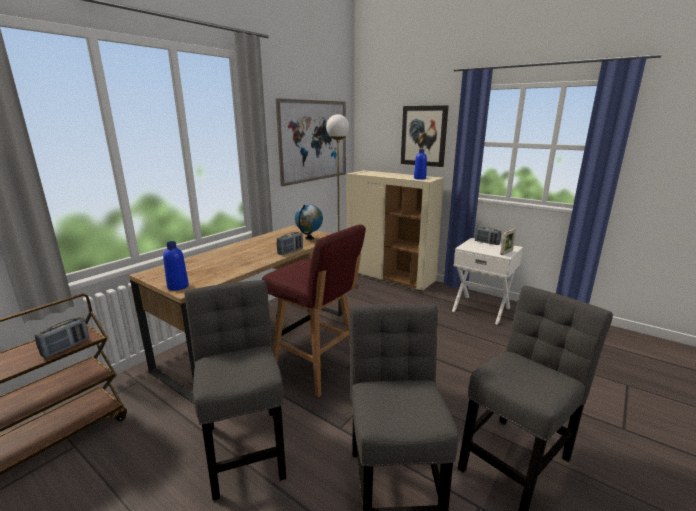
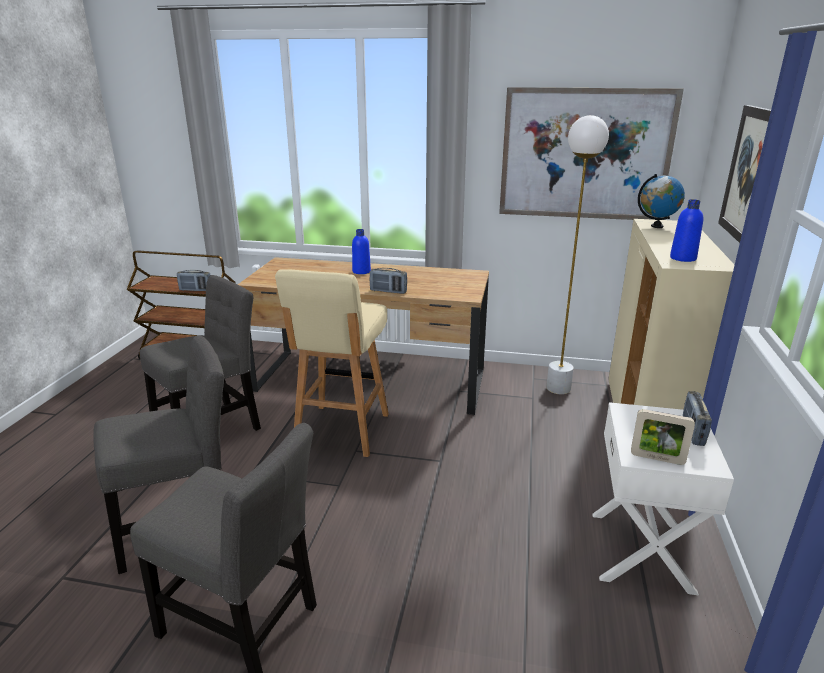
camera: 65 degrees right, 5 degrees up
(178, 286) = (260, 277): blue bottle -> blue bottle (361, 271)
(309, 238) = (447, 289): globe -> globe (657, 226)
(317, 368) = (341, 431): red stool -> beige stool

